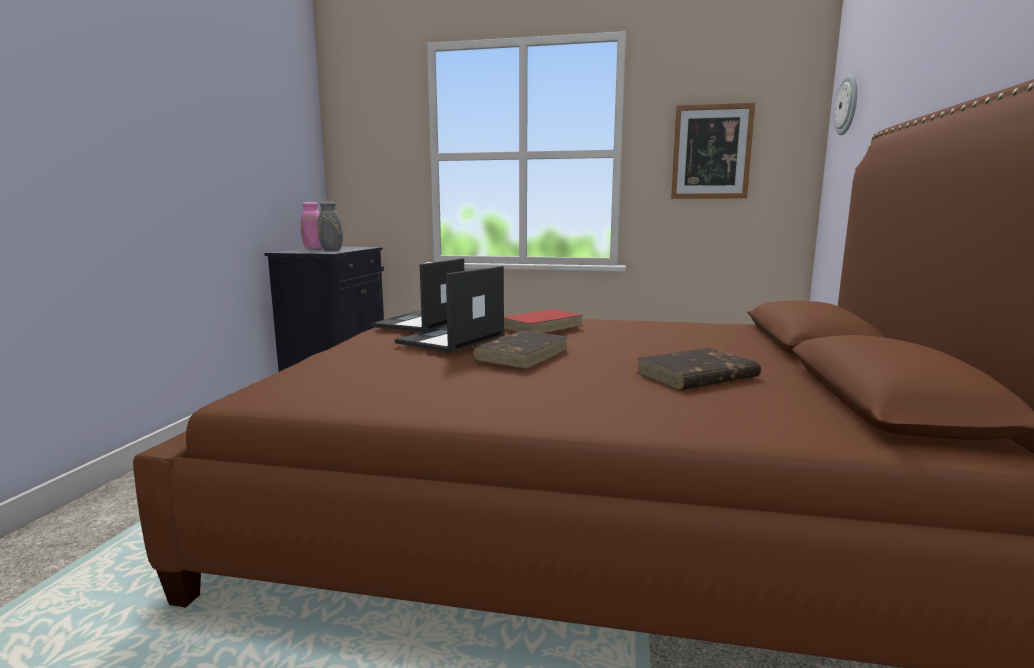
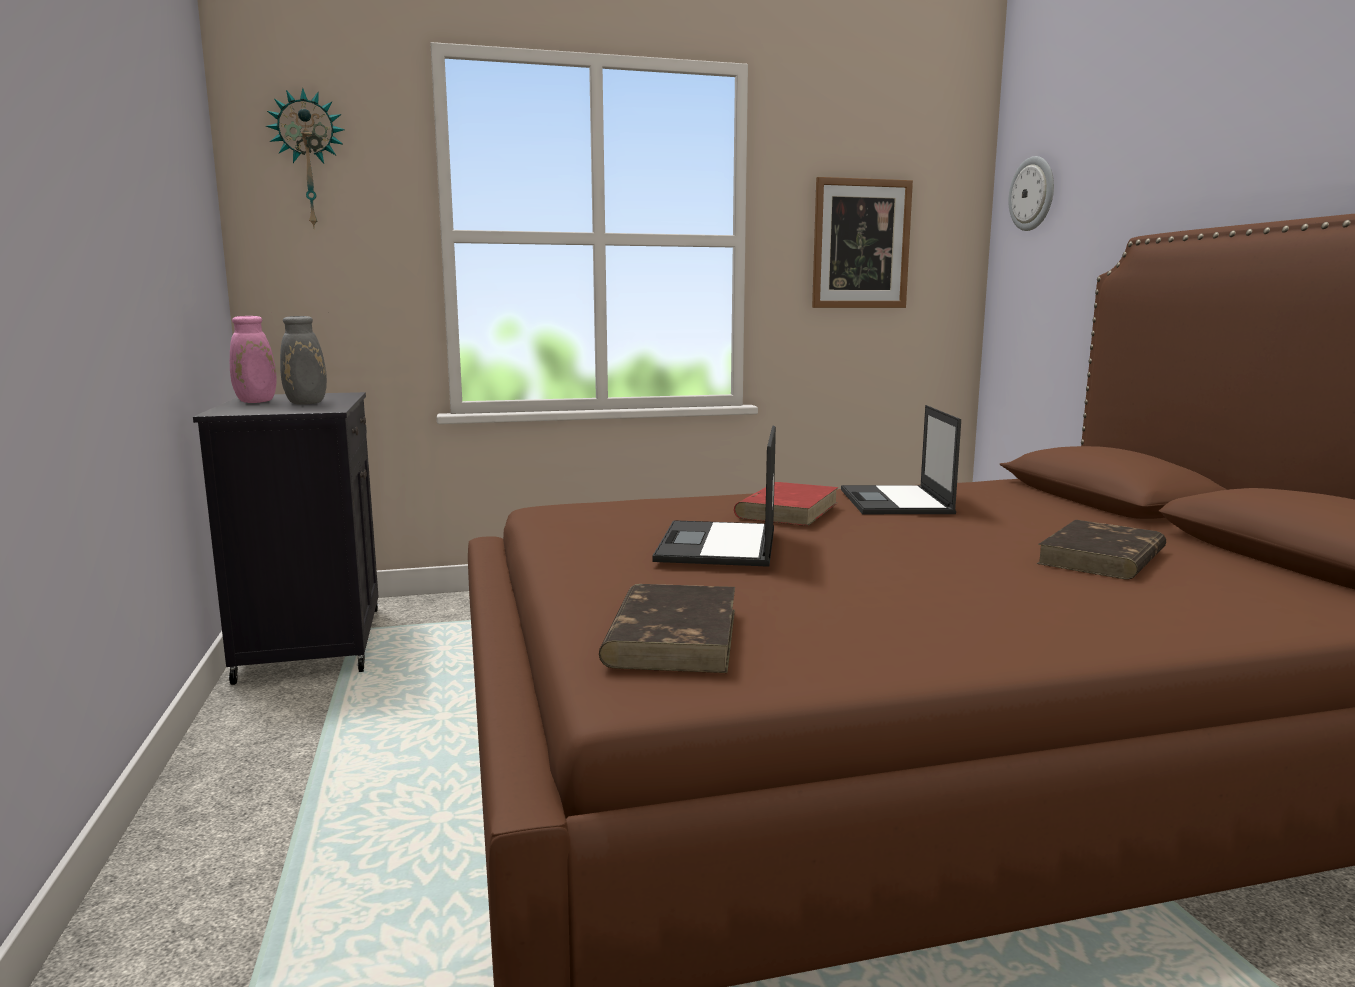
camera: 25 degrees left, 0 degrees up
(364, 117) = (309, 160): none -> wall clock
(420, 322) = (605, 522): laptop -> laptop (896, 502)
(522, 354) = (859, 556): brown book -> brown book (673, 635)

